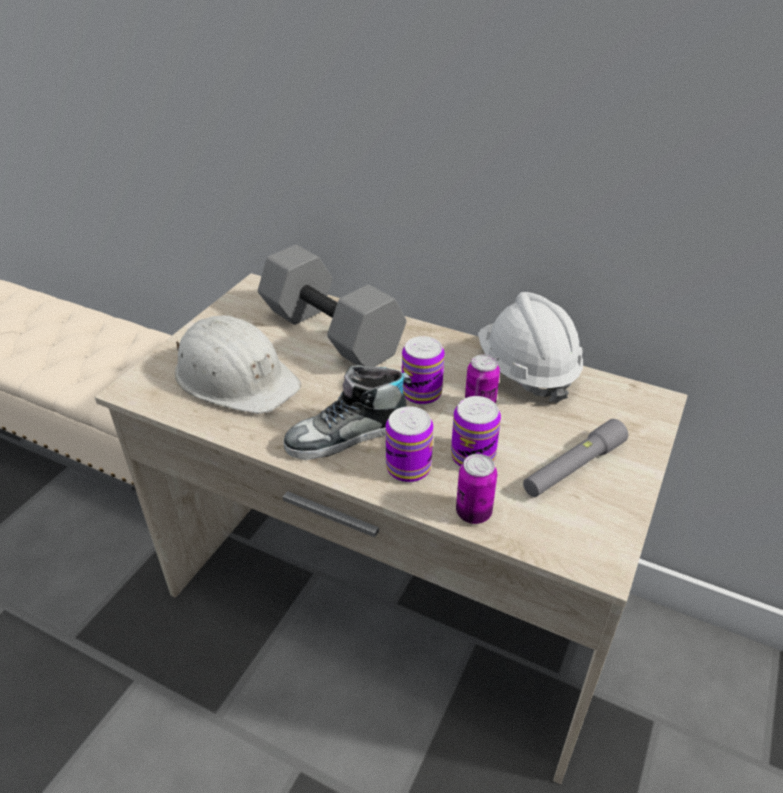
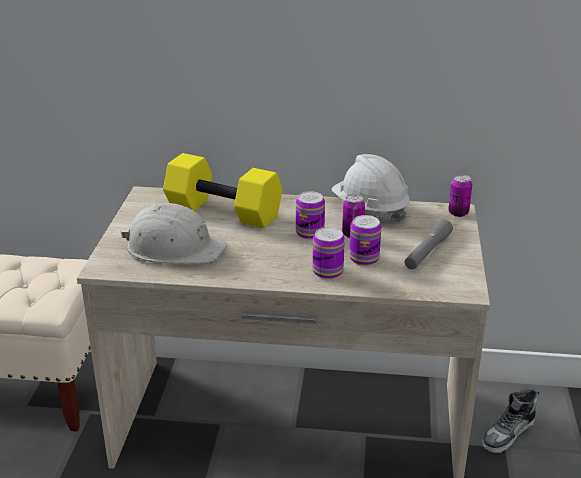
camera: 20 degrees left, 10 degrees down
(334, 332) = (225, 211): grey dumbbell -> yellow dumbbell
(347, 436) = (277, 264): shoe -> shoe (508, 433)
(473, 513) = (382, 285): can -> can (458, 213)

